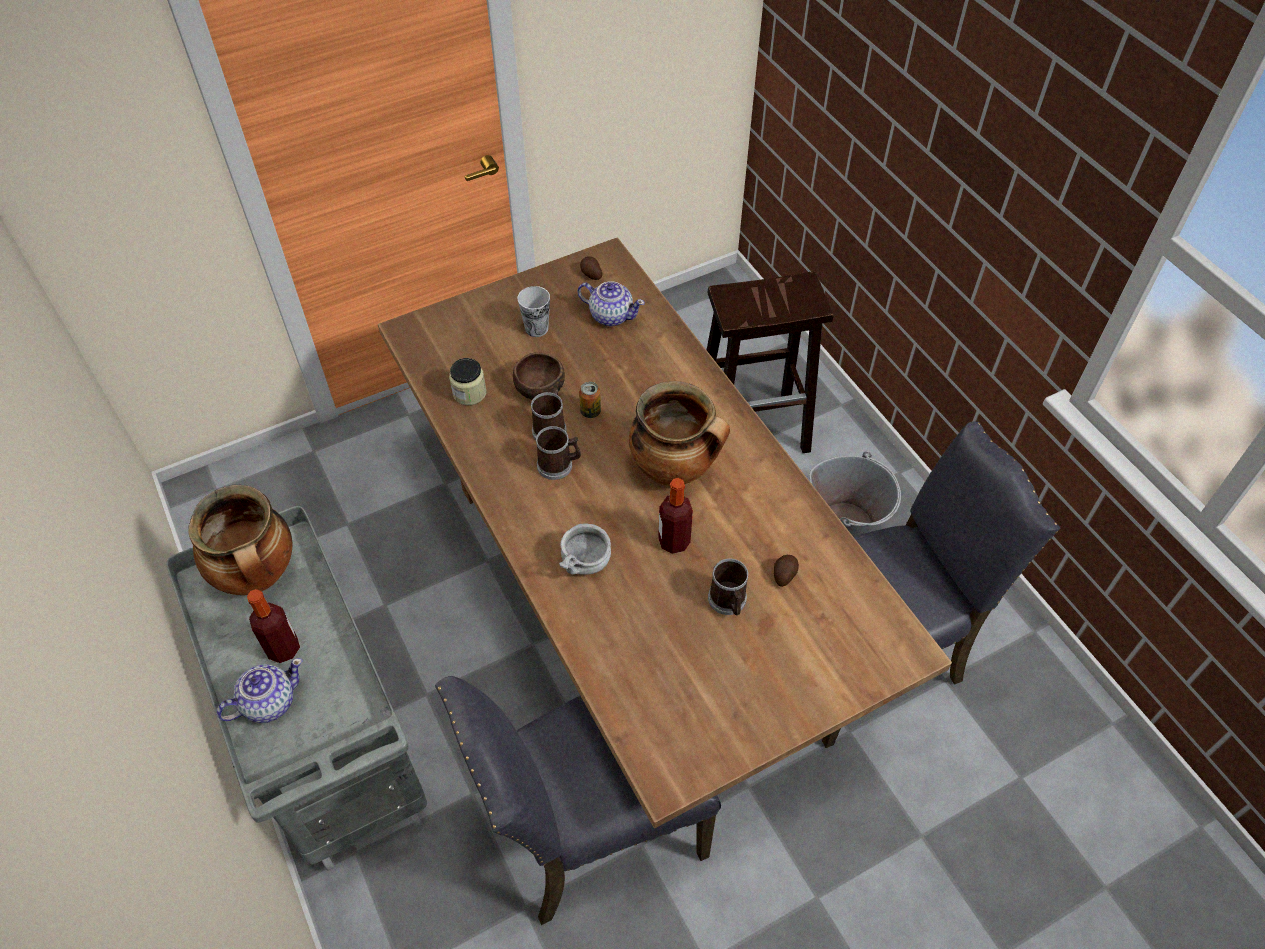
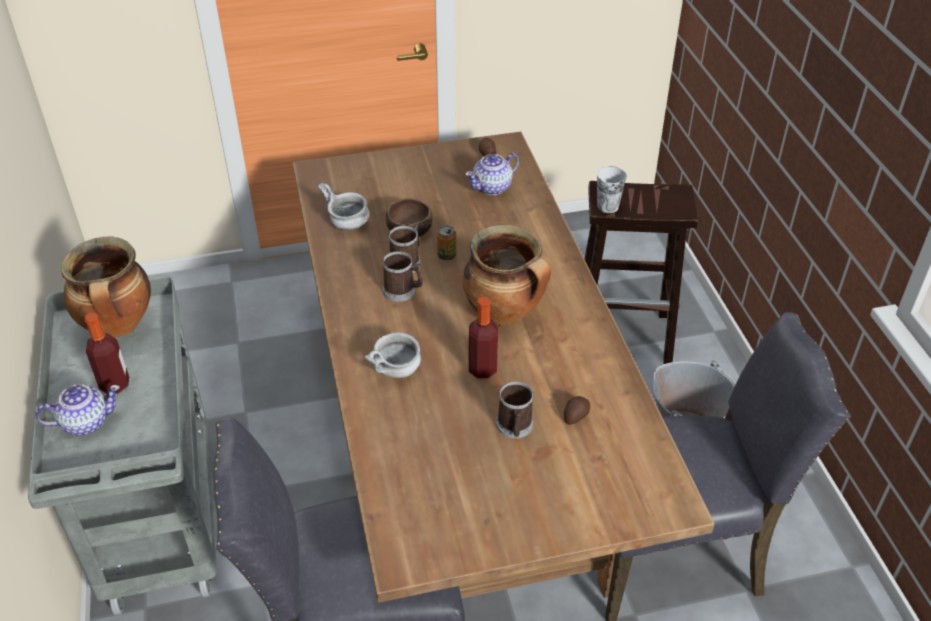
camera: 15 degrees right, 10 degrees down
(469, 393) = (348, 224): jar -> grey bowl
(536, 328) = (424, 186): cup -> cup (607, 206)
(611, 315) = (492, 187): teapot -> teapot turned 105 degrees clockwise

